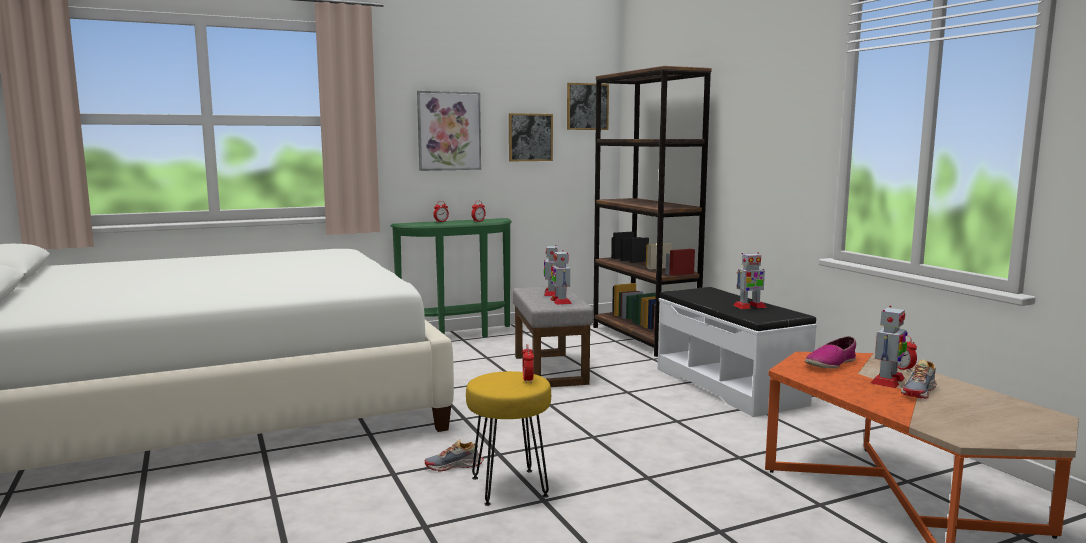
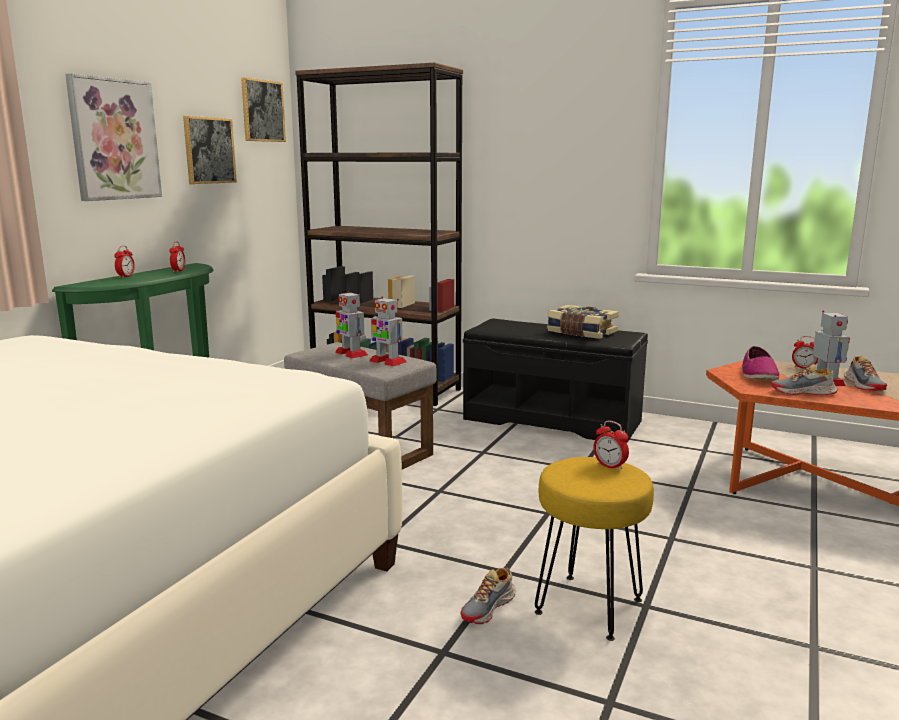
camera: 40 degrees left, 5 degrees up
(729, 386) = (552, 420): white bench -> black bench
(749, 306) = (581, 333): toy robot -> book
(830, 382) = (803, 392): none -> shoe

